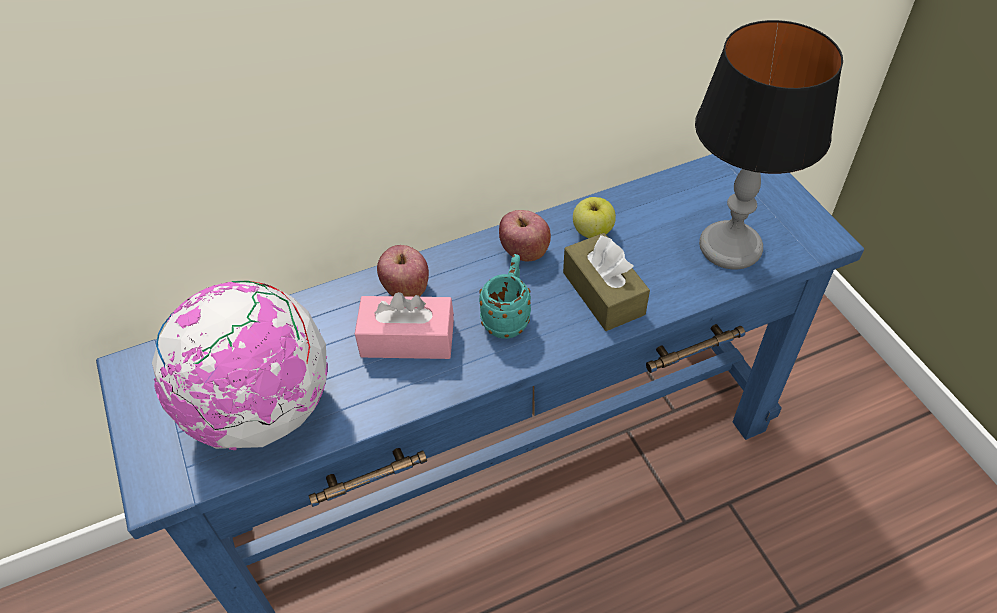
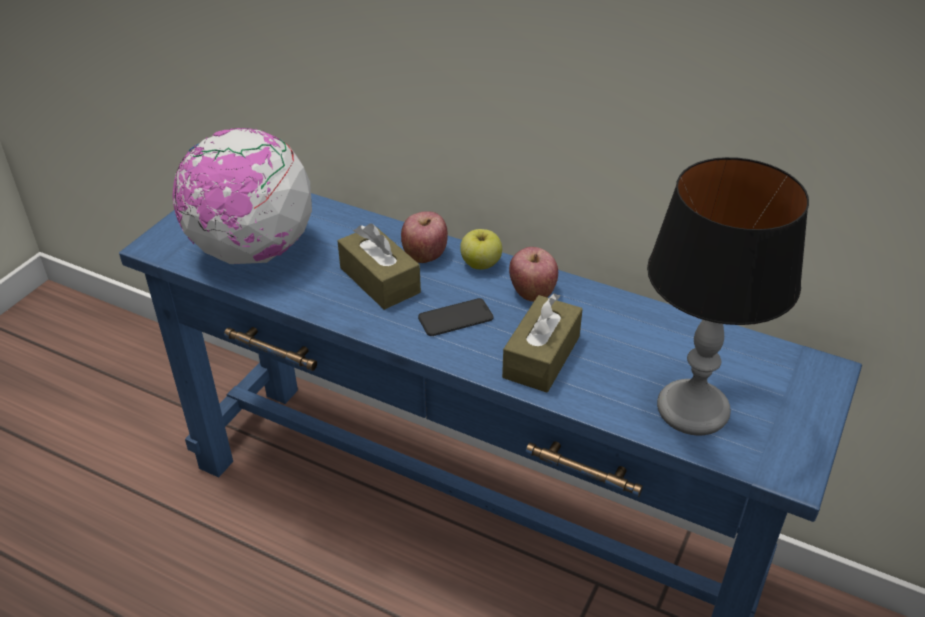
camera: 50 degrees right, 10 degrees down
(407, 339) = (380, 280): pink tissue box -> brown tissue box
(508, 317) = (455, 318): turquoise mug -> phone
(592, 231) = (602, 317): apple -> apple (481, 264)

